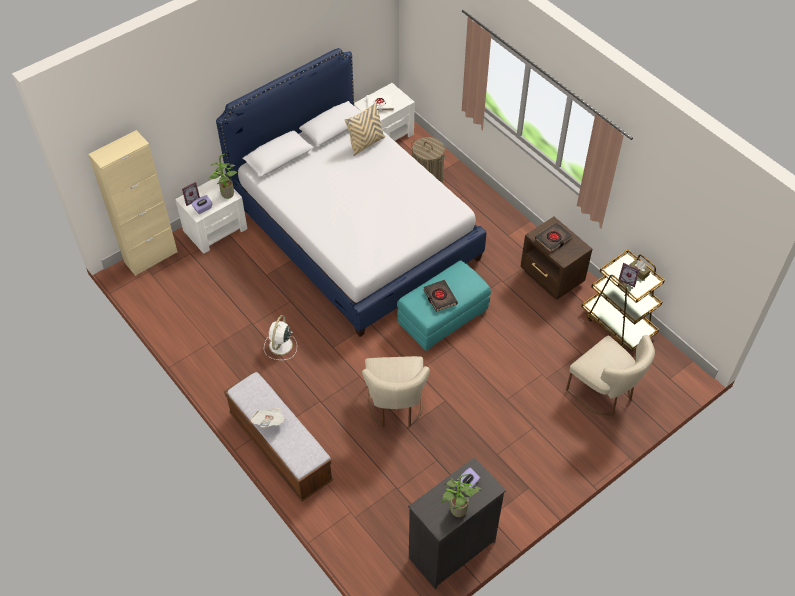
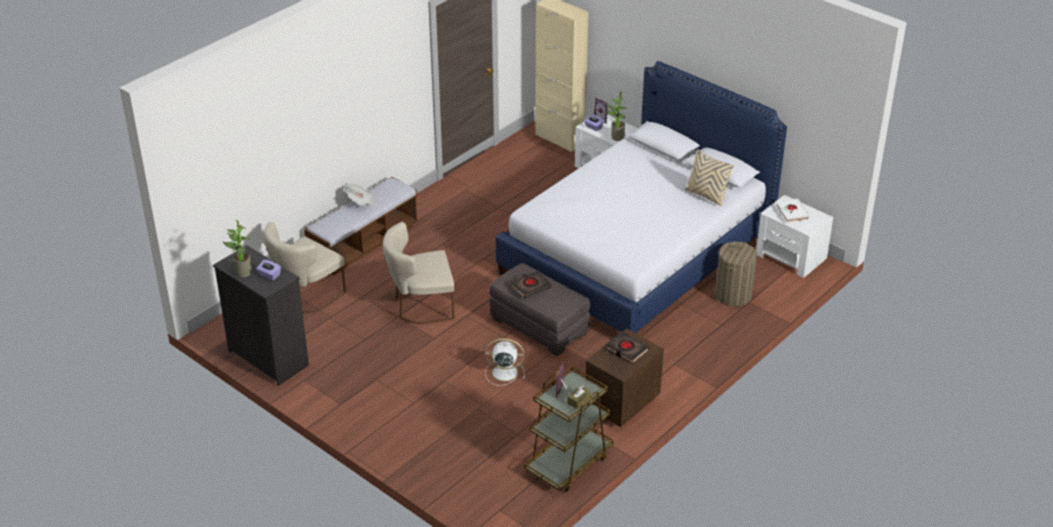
camera: 80 degrees right, 15 degrees down
(280, 346) = (476, 227): white fan -> white fan (503, 372)
(443, 317) = (540, 326): turquoise ottoman -> grey ottoman
(605, 393) = (467, 455): beige chair -> beige chair (306, 296)

